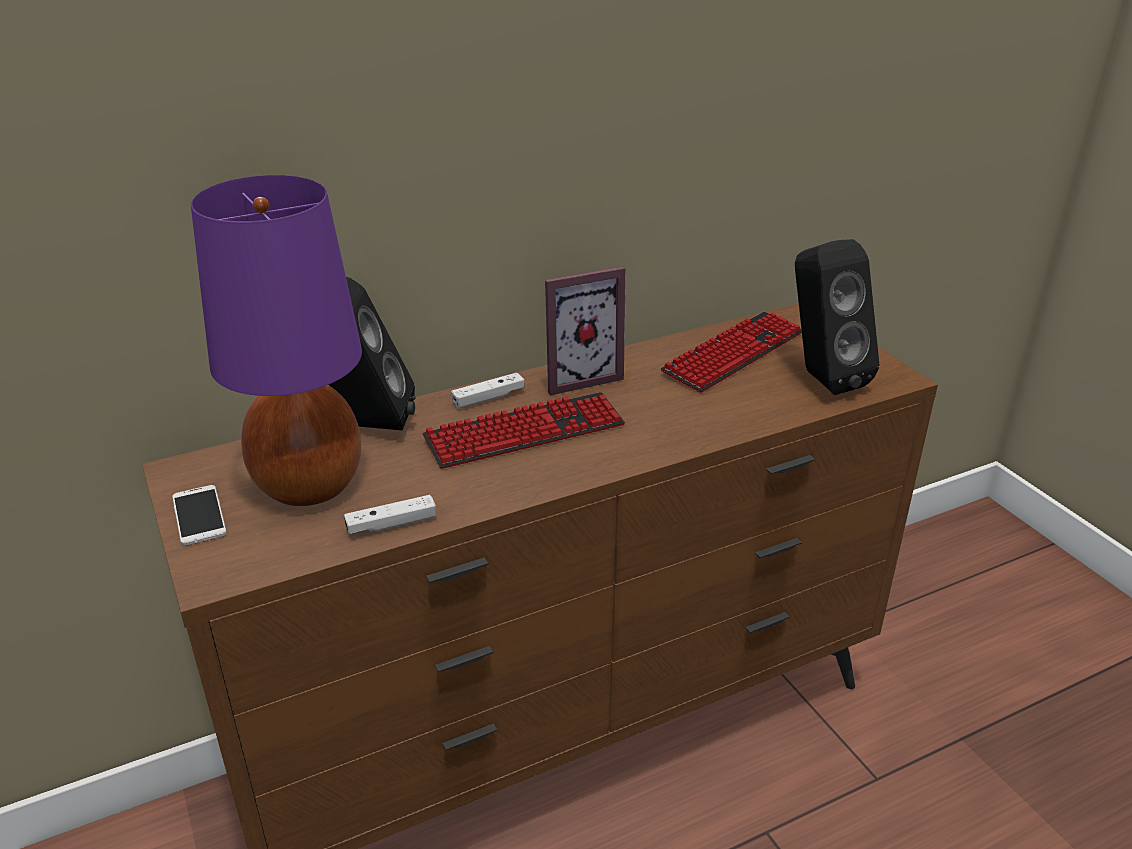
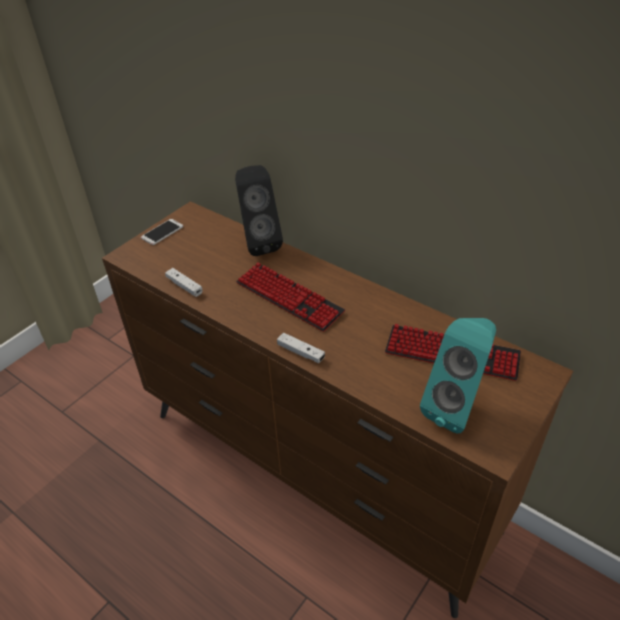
camera: 65 degrees right, 10 degrees up
(309, 484) = (201, 249): purple table lamp -> none
(488, 398) = (313, 272): white game controller -> white game controller (301, 352)
(578, 376) = (363, 296): picture frame -> none
(820, 378) = (456, 407): black speaker -> turquoise speaker

